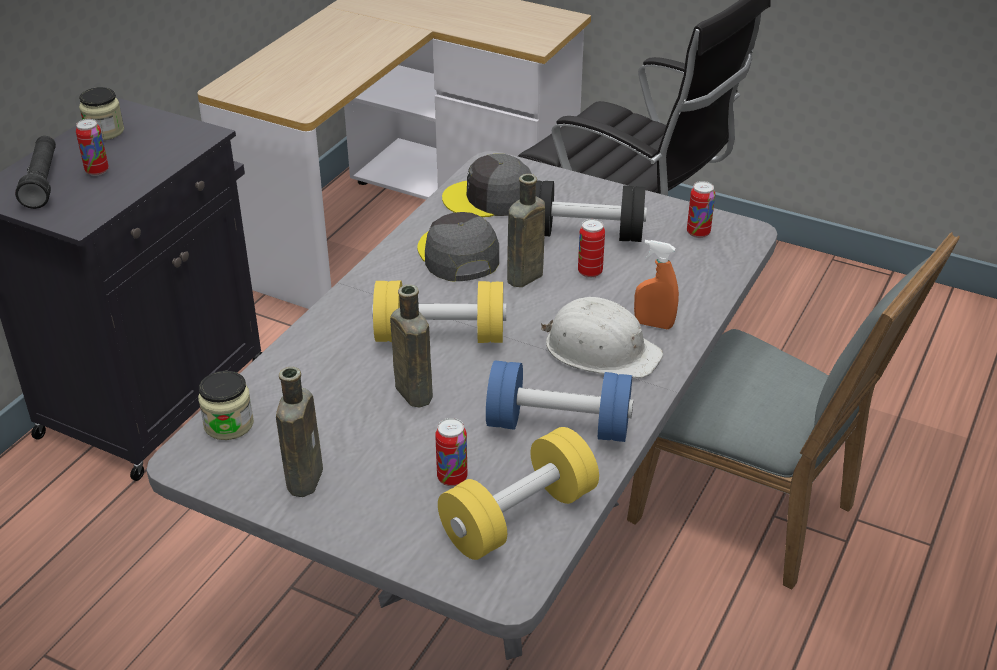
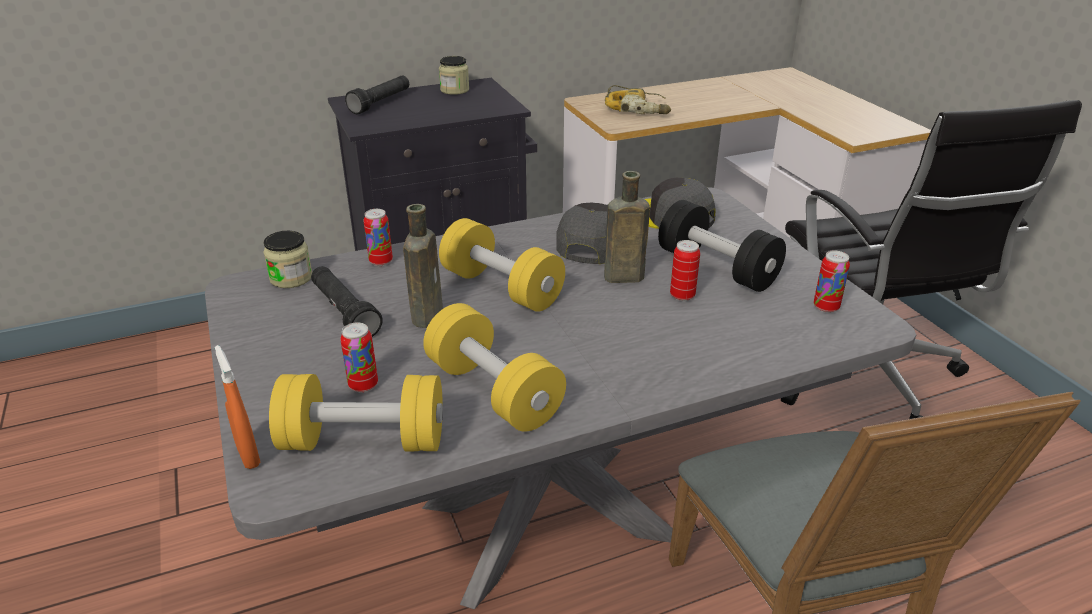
camera: 40 degrees right, 5 degrees down
(97, 171) = (417, 107): can -> can (381, 261)
(295, 80) = (637, 108): none -> power drill
(305, 476) = (280, 332): brown bottle -> none
(336, 429) = (344, 313): none -> black flashlight
(558, 426) = (493, 391): blue dumbbell -> yellow dumbbell
(601, 350) = (610, 354): white hard hat -> none
(653, 324) = (684, 357): orange spray bottle -> orange spray bottle (248, 455)

